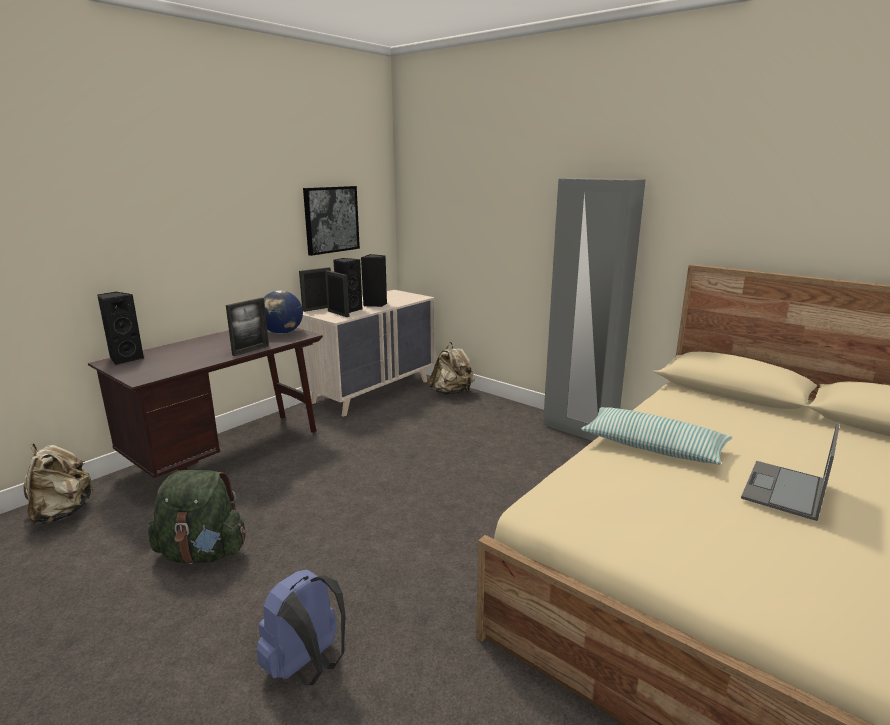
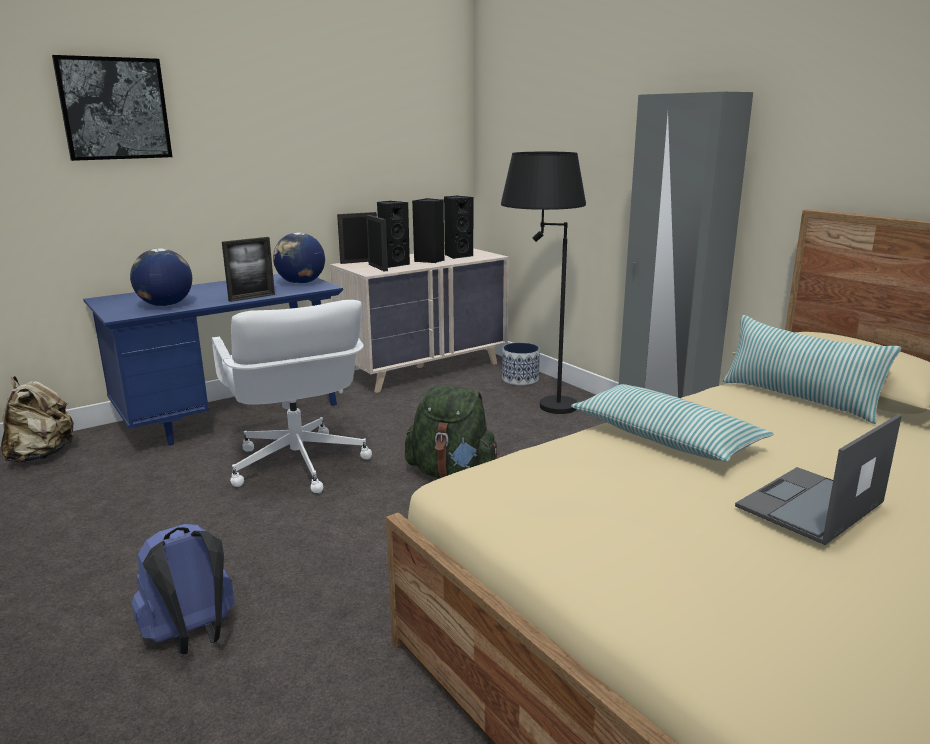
camera: 15 degrees right, 0 degrees up
(125, 359) = (121, 297): black speaker -> black speaker (457, 256)
(176, 364) = (165, 305): none -> globe
(203, 553) = (151, 511): green backpack -> green backpack (452, 473)
(228, 452) = (231, 416): brown desk -> blue desk
(312, 491) = (297, 465): none -> white office chair
(331, 219) = (383, 155): picture -> picture (114, 109)
(452, 393) = (520, 379): beige backpack -> planter
(476, 414) = (537, 404): none -> black floor lamp
(712, 403) = (799, 399): none -> pillow

